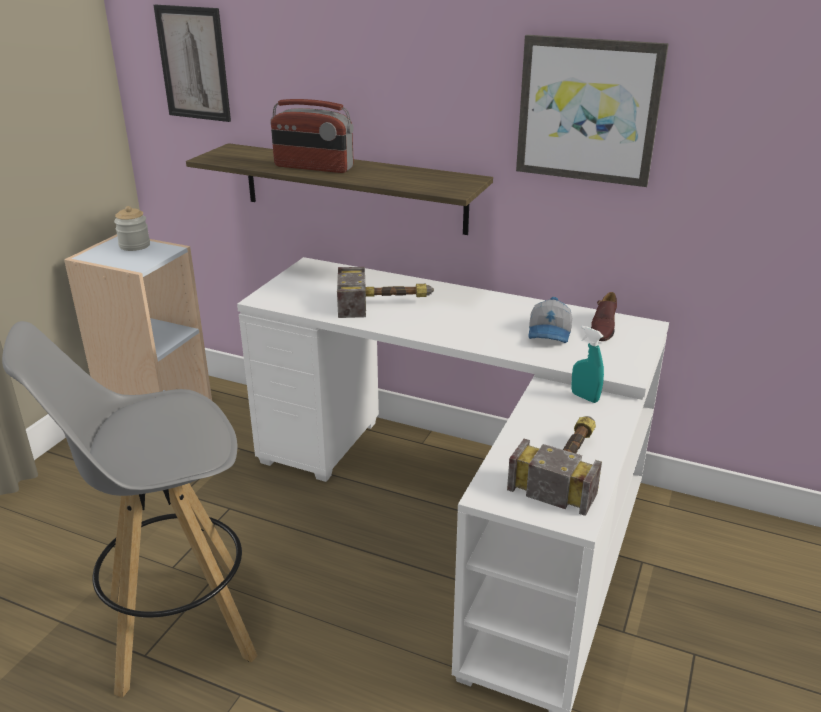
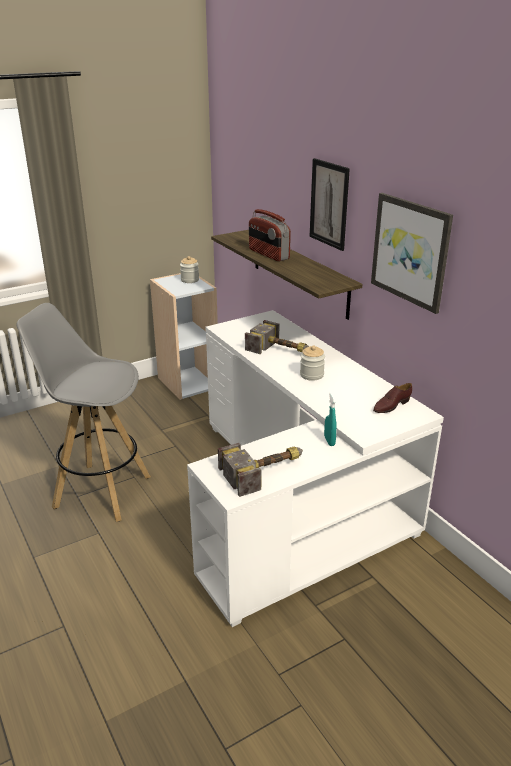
camera: 35 degrees right, 0 degrees up
(193, 63) = (239, 177): picture -> picture (329, 204)
(466, 322) = (311, 375): none -> jar
(550, 333) = (352, 397): cap -> none

